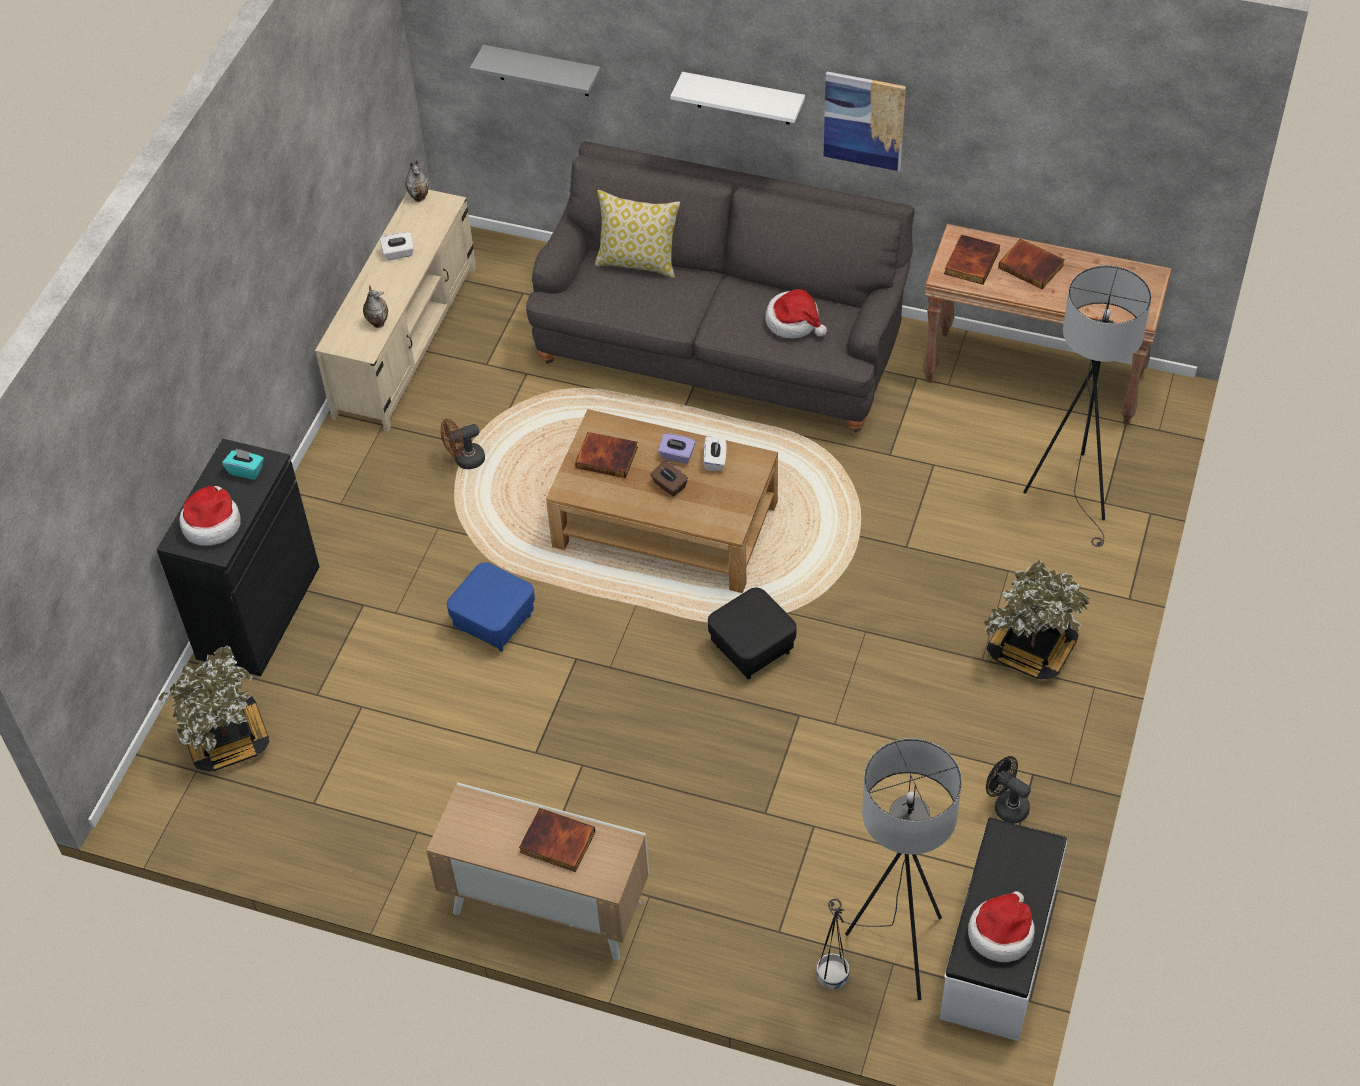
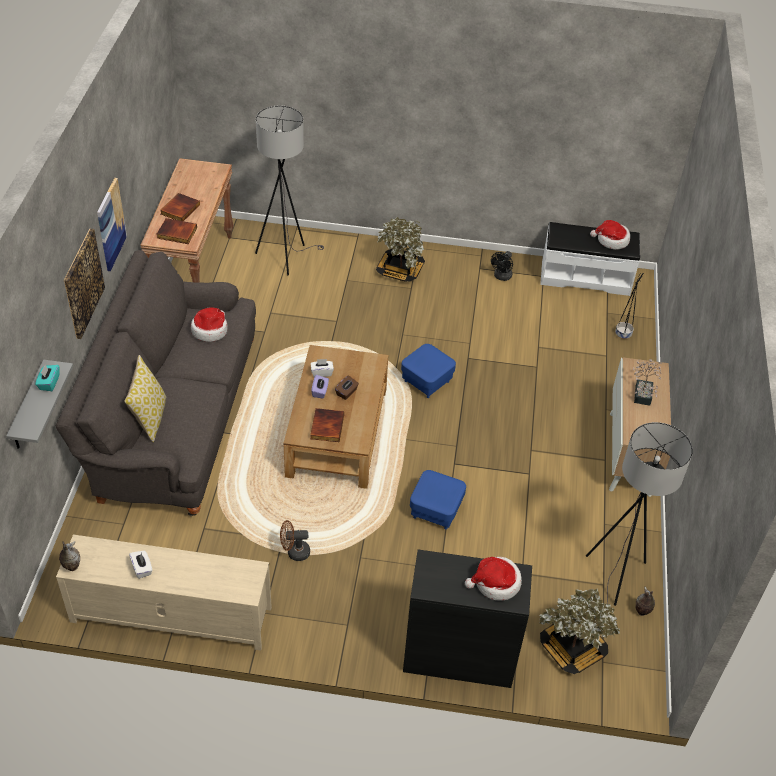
camera: 105 degrees left, 5 degrees down
(246, 470) = (440, 573): turquoise tissue box -> turquoise tissue box (49, 383)
(377, 323) = (224, 568): vase -> vase (641, 612)
(465, 460) = (294, 552): brown fan -> brown fan turned 120 degrees clockwise
(556, 843) = (643, 393): book -> potted plant
(743, 99) = (83, 283): white shelf -> picture
(752, 649) = (426, 381): black ottoman -> blue ottoman
(893, 948) = (599, 313): grey floor lamp -> grey floor lamp (616, 579)

